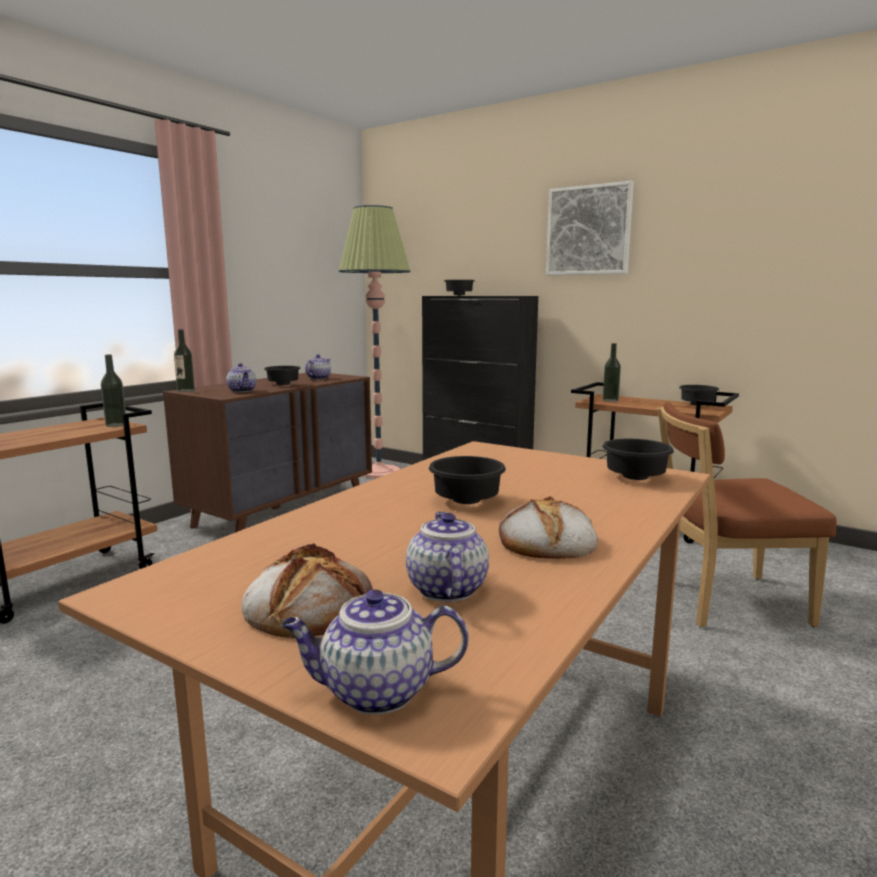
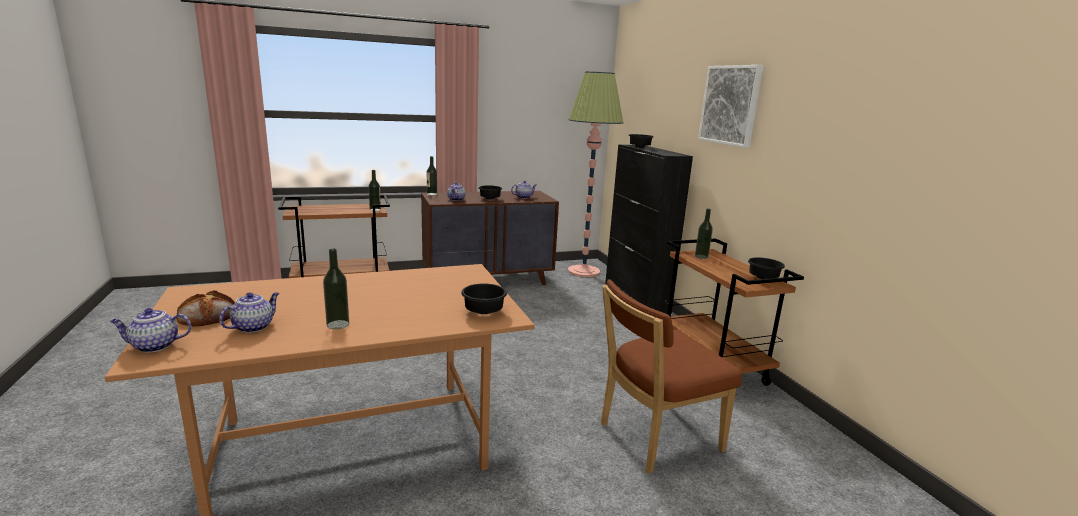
camera: 35 degrees right, 5 degrees up
(375, 692) = (154, 346): teapot -> teapot turned 45 degrees counterclockwise
(465, 501) = (368, 295): black bowl -> none
(545, 541) = (338, 324): bread -> bottle
(723, 601) = (654, 438): brown chair -> brown chair turned 60 degrees counterclockwise

